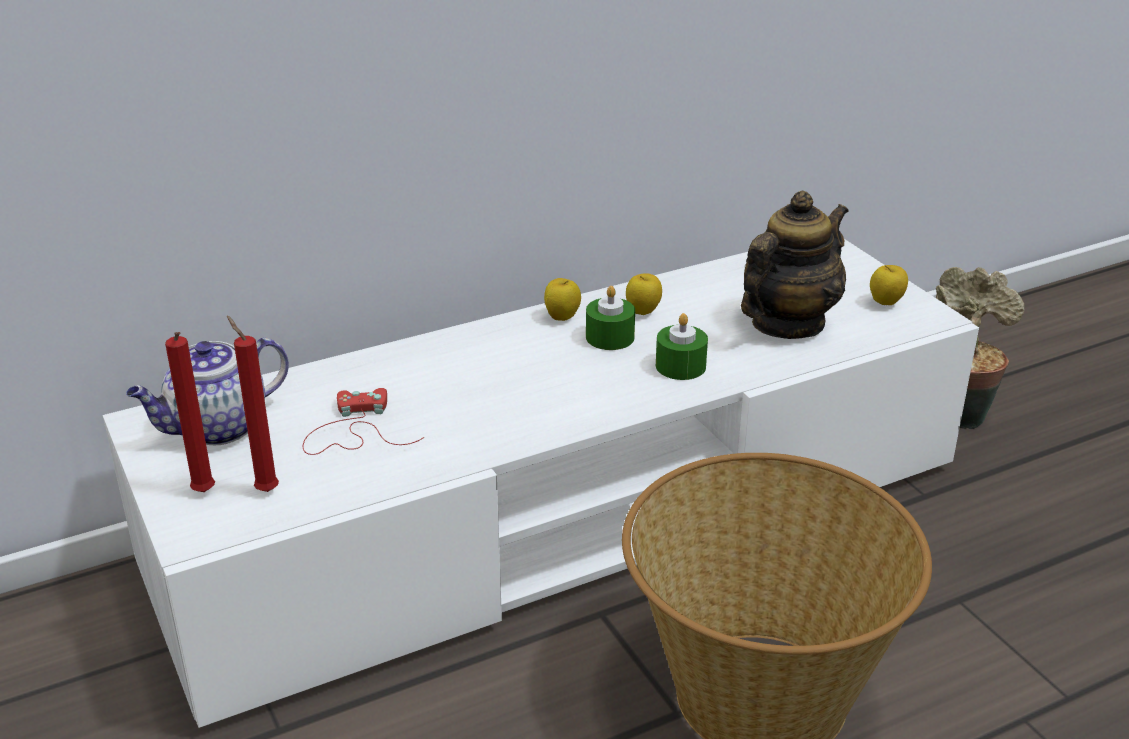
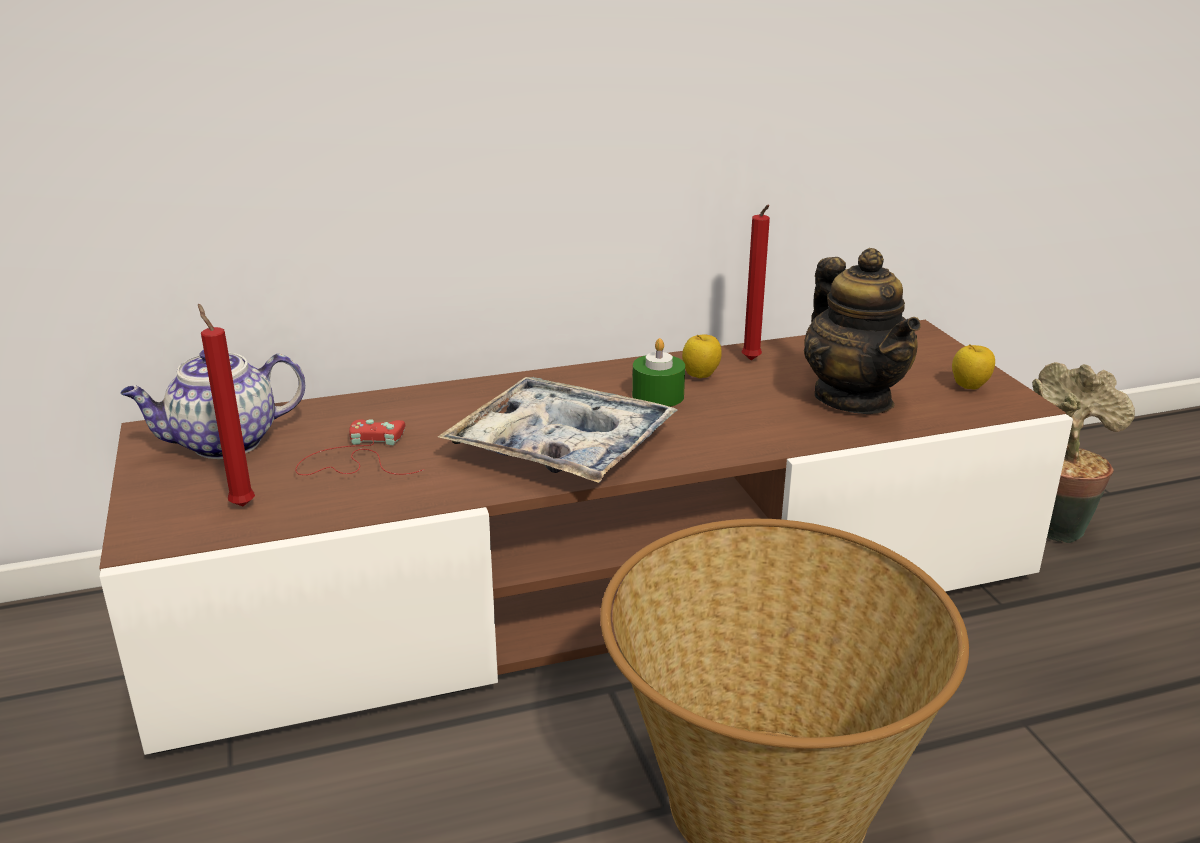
camera: 10 degrees right, 5 degrees down
(204, 494) = (178, 503): red candle -> red candle (752, 361)
(539, 400) = (561, 447): none -> tray
(562, 318) = (614, 375): apple -> none
(564, 516) = (600, 585): white tv stand -> brown tv stand
(680, 366) = (725, 428): green candle -> none
(787, 324) = (854, 398): teapot -> teapot turned 105 degrees clockwise

